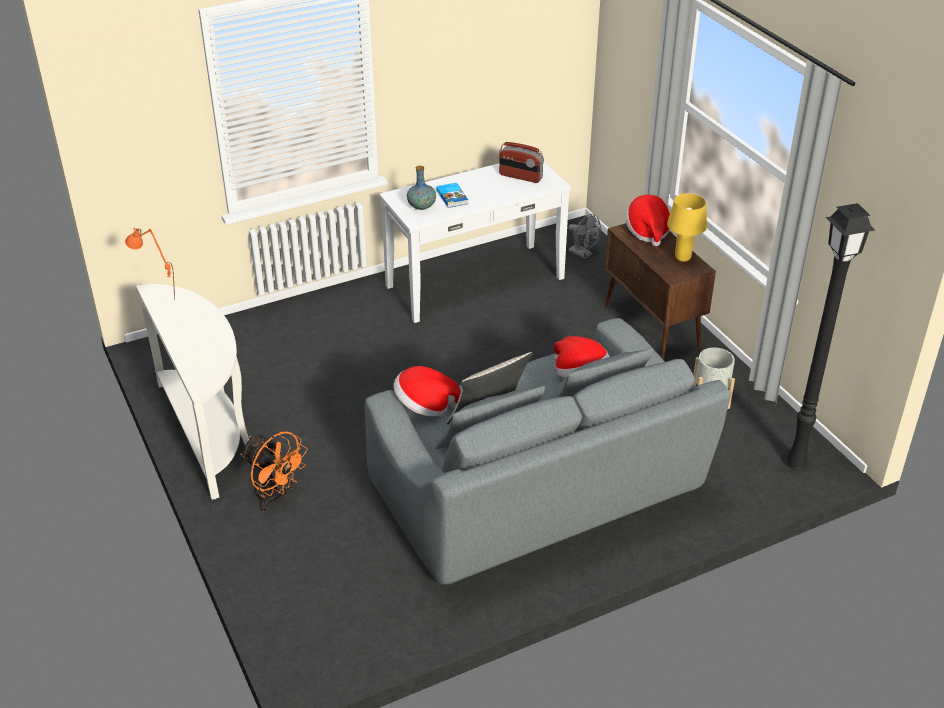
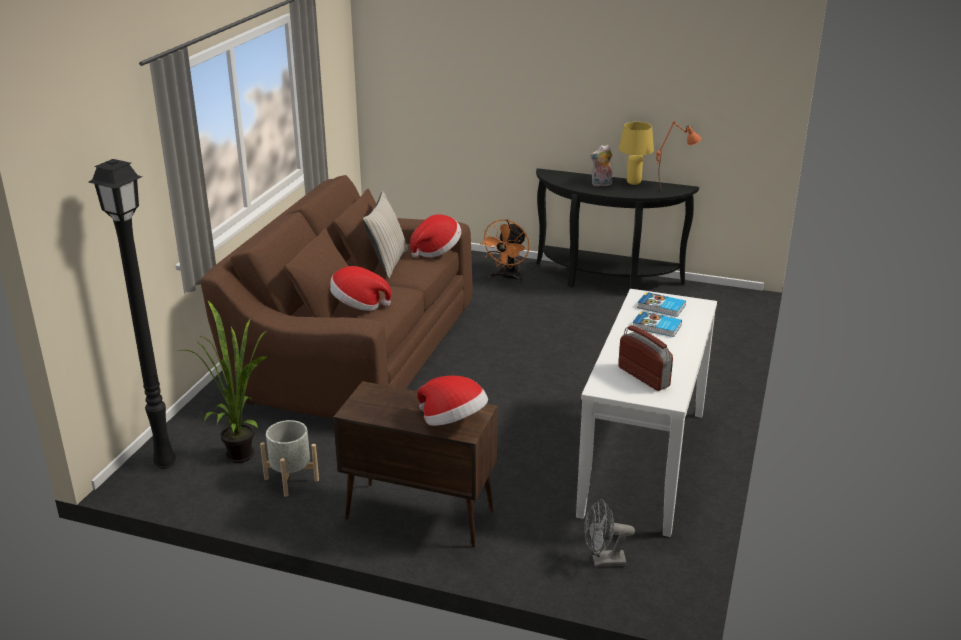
camera: 135 degrees right, 10 degrees down
(199, 337) = (601, 184): none -> plush toy
(209, 432) = (605, 281): white console table -> black console table
(276, 497) = (507, 278): orange fan -> orange fan turned 60 degrees counterclockwise
(421, 206) = (661, 307): vase -> book
(520, 177) = (644, 377): radio -> radio turned 75 degrees clockwise
(537, 492) = (354, 350): grey sofa -> brown sofa
(682, 258) = (381, 412): yellow table lamp -> yellow table lamp (633, 182)
(728, 441) = (241, 451): none -> potted plant

